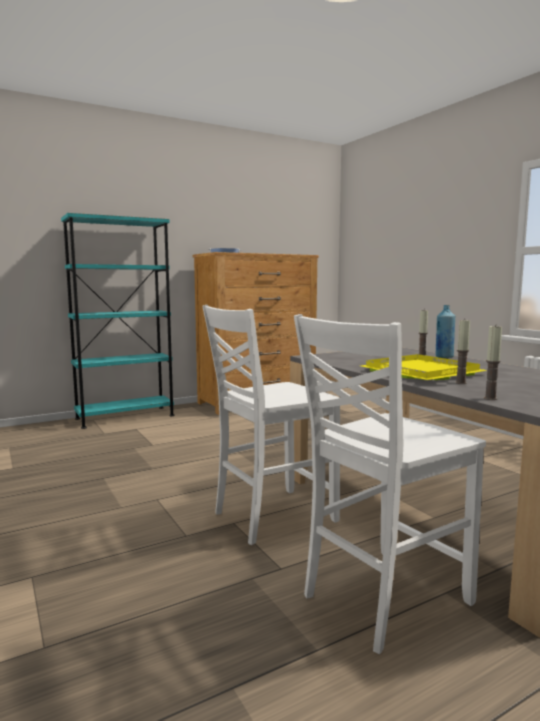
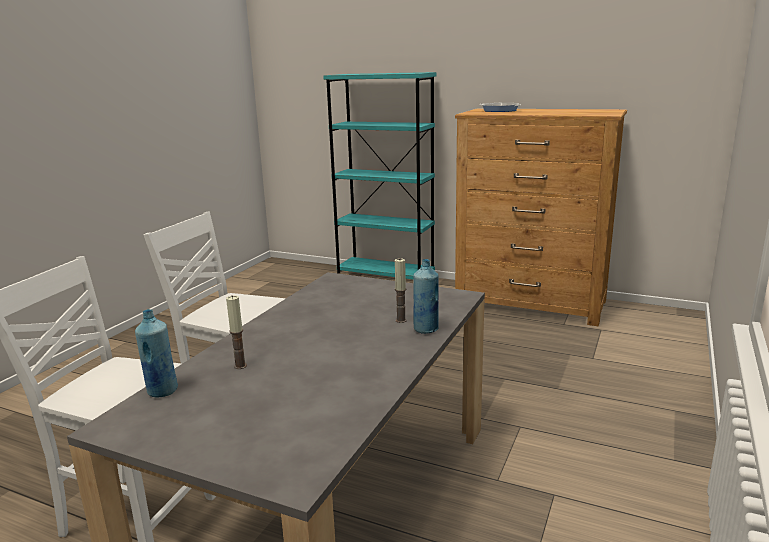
camera: 55 degrees right, 10 degrees up
(423, 372) = (291, 339): yellow tray -> none
(490, 398) = (162, 391): candle -> blue bottle

